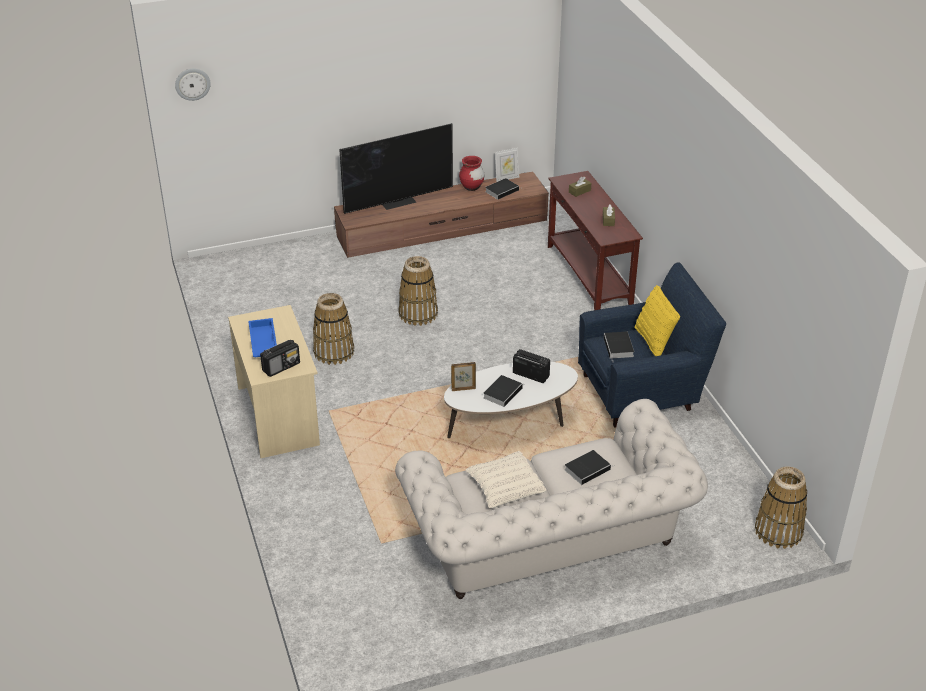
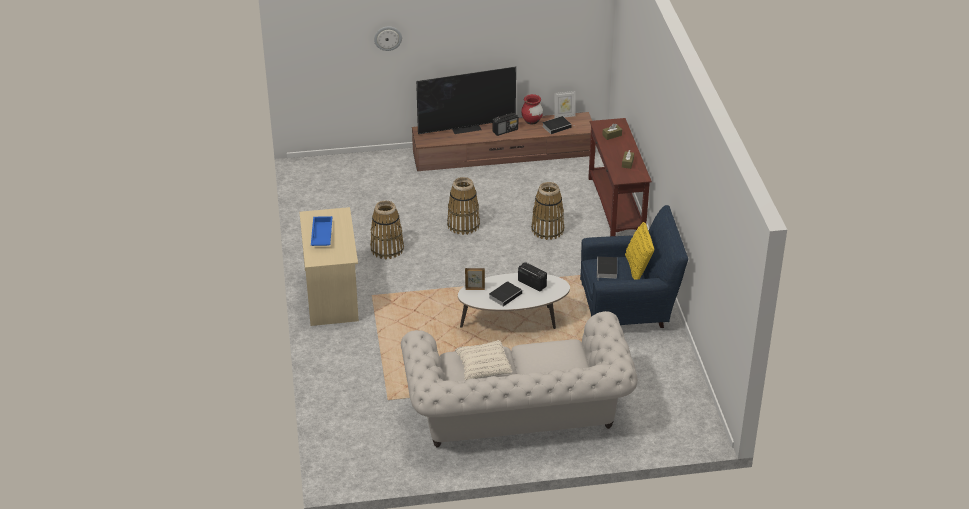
camera: 10 degrees right, 0 degrees up
(192, 84) = (299, 19): wall clock -> wall clock (387, 38)
(281, 367) = (331, 255): radio -> radio (505, 130)
(588, 469) = (551, 360): book -> none
(778, 531) = (701, 429): basket -> basket (547, 230)

